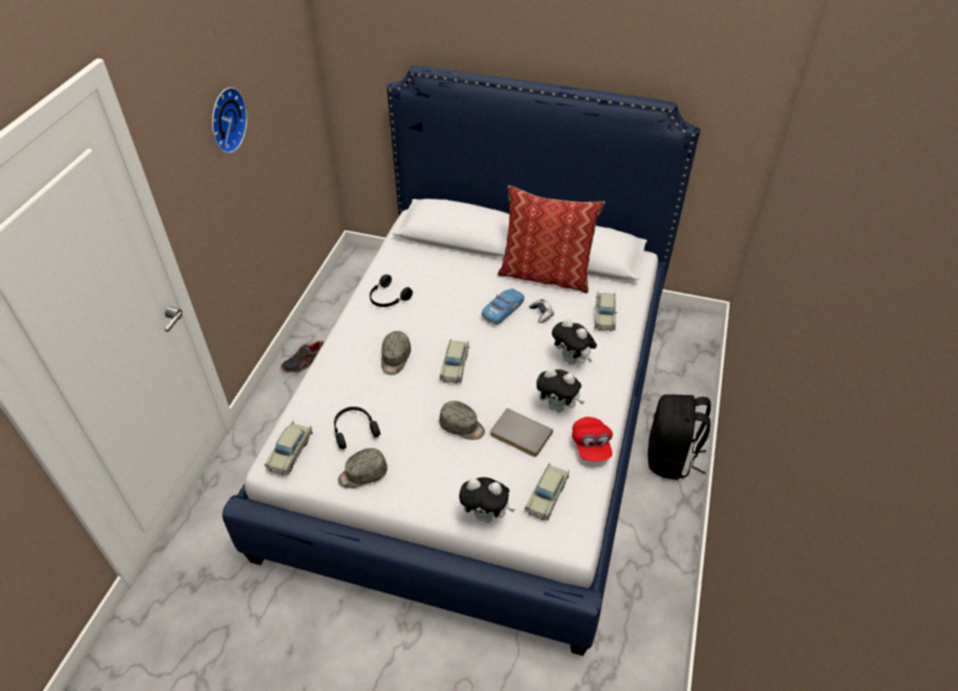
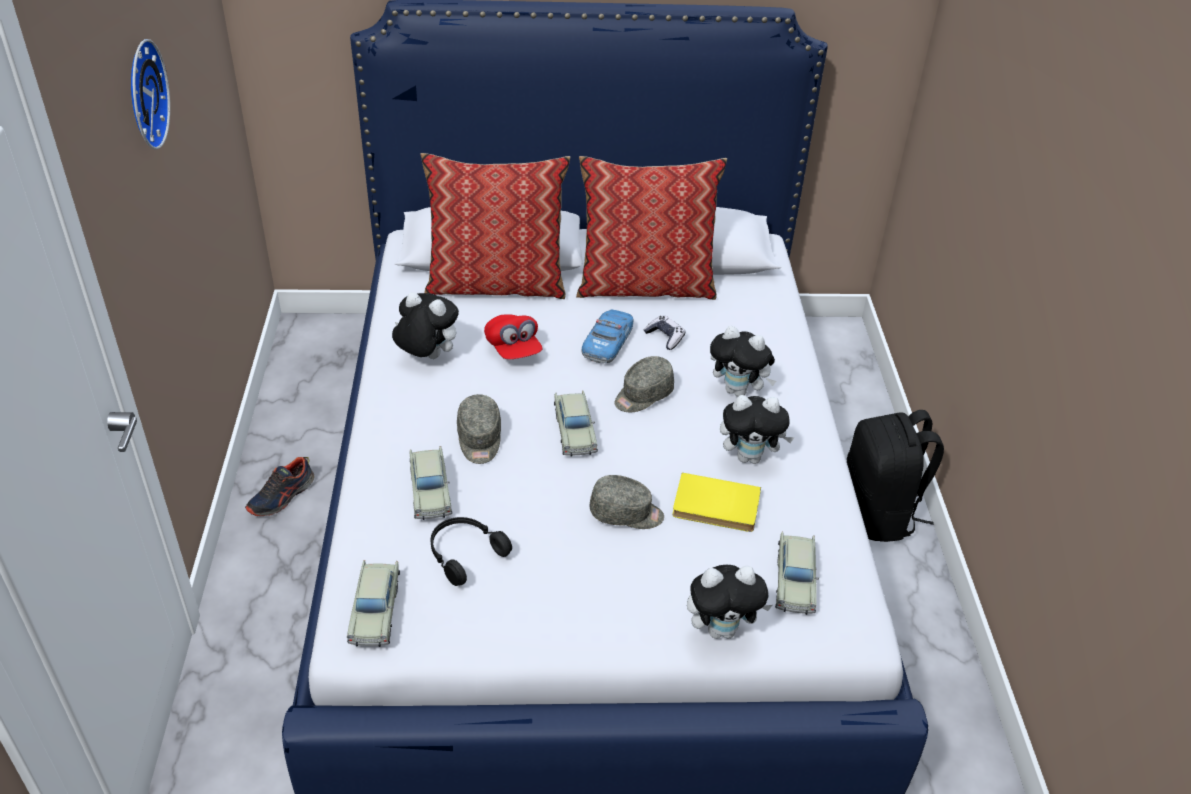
camera: 20 degrees left, 5 degrees down
(362, 474) = (507, 616): grey cap -> grey cap (643, 395)
(388, 298) = (426, 357): black headphones -> plush toy
(451, 257) = (496, 284): none -> pillow
(520, 435) = (715, 507): grey book -> yellow book
(591, 446) = (821, 499): red cap -> red cap (513, 349)
(604, 315) = (753, 324): beige toy car -> beige toy car (430, 490)

